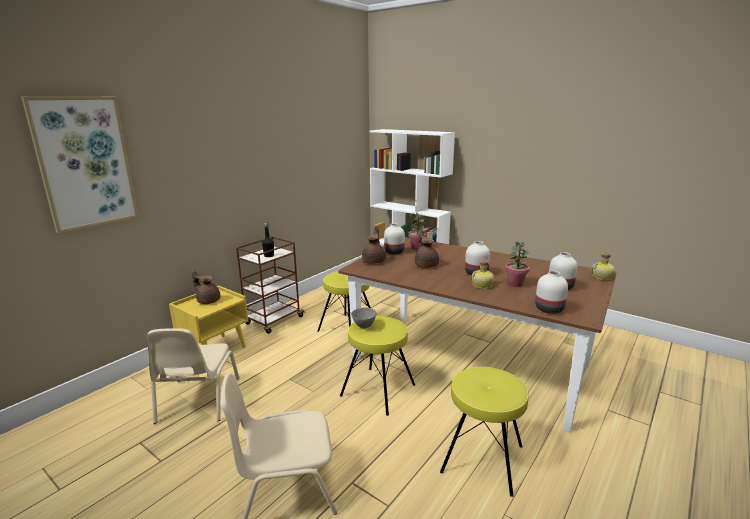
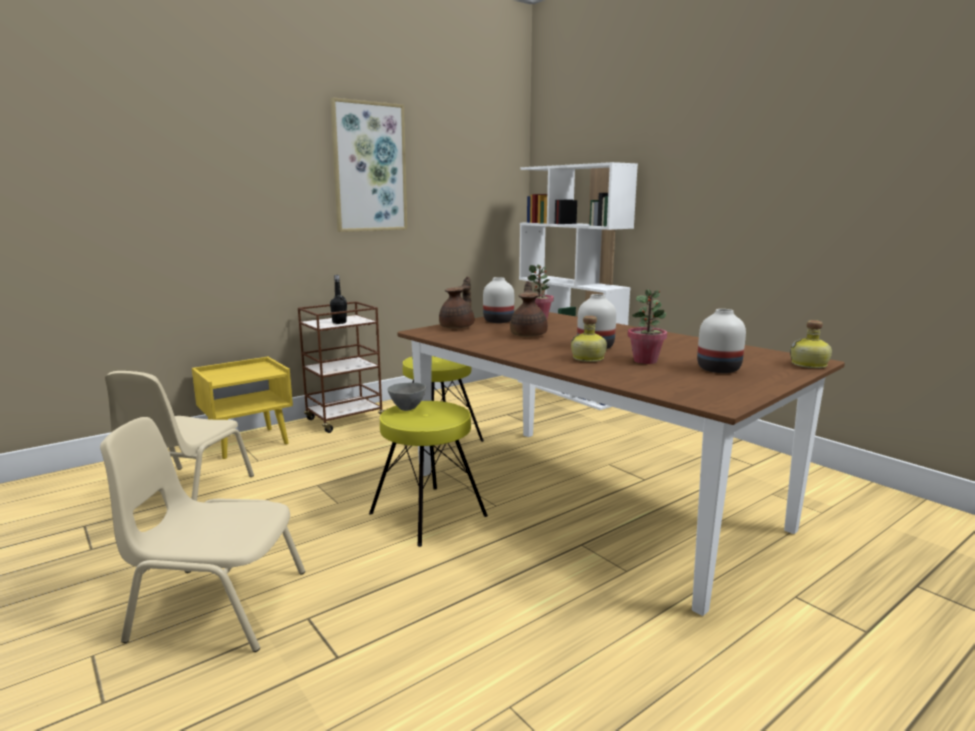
camera: 15 degrees right, 5 degrees down
(85, 163) = (89, 165): picture -> picture (369, 167)
(208, 300) = (242, 370): brown teapot -> none
(482, 459) = (524, 625): yellow stool -> none
(549, 309) = (667, 389): white vase -> none

